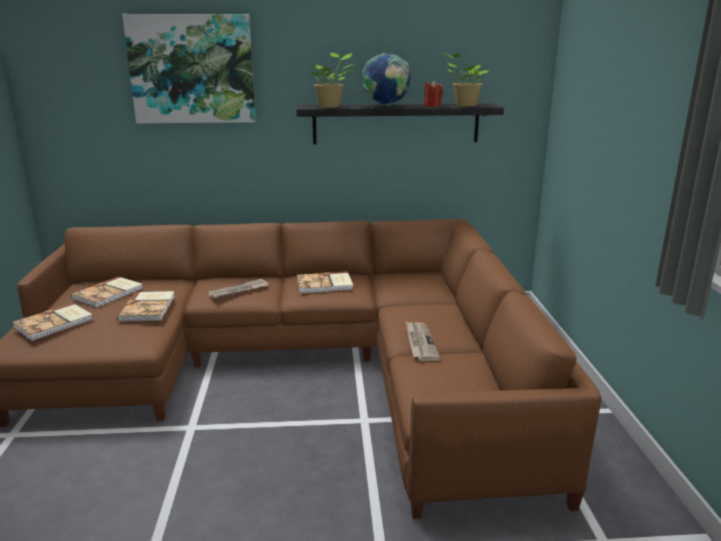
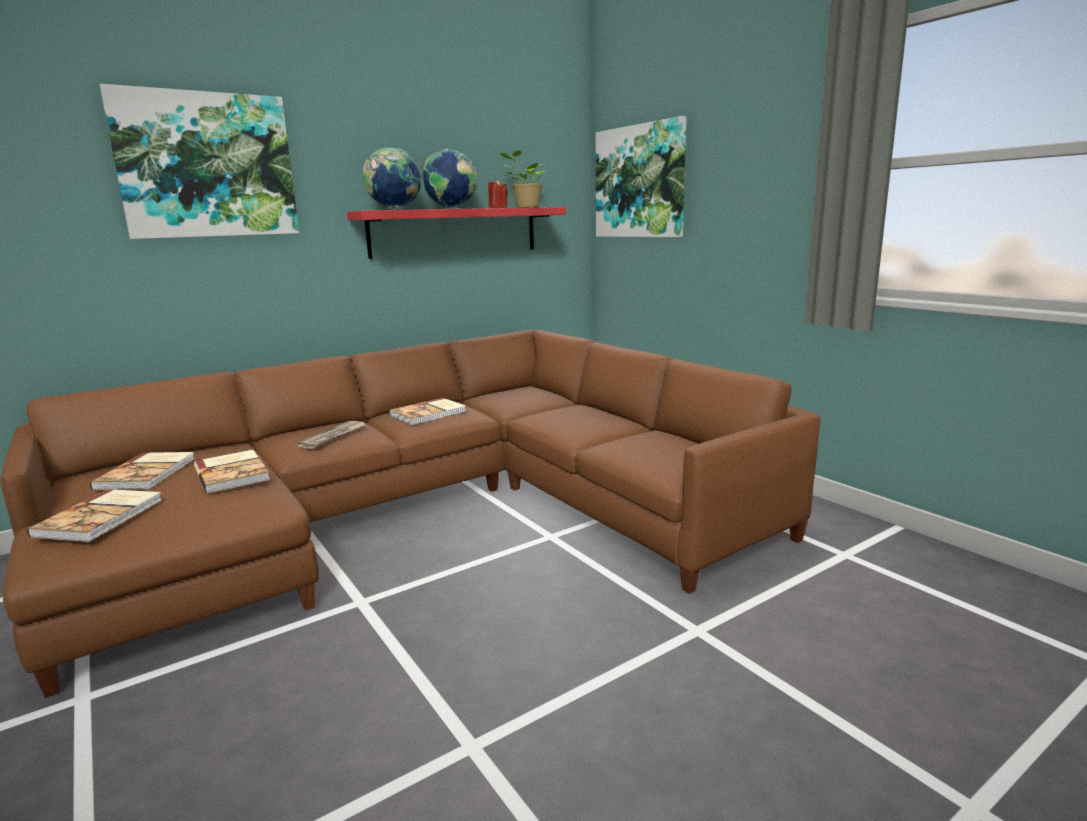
camera: 30 degrees left, 5 degrees down
(331, 106) = (394, 209): potted plant -> globe
(396, 123) = (455, 231): black shelf -> red shelf
(420, 343) = (595, 433): newspaper -> none
(582, 88) = (640, 182): none -> picture

